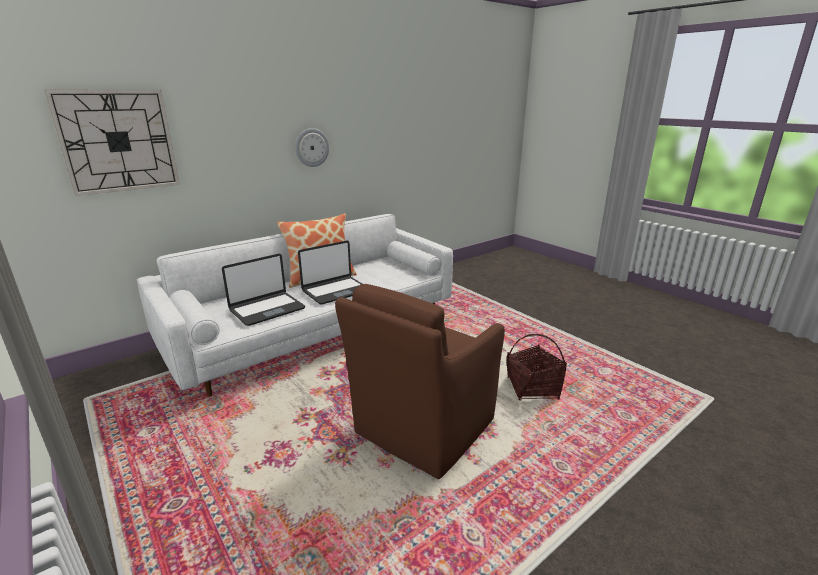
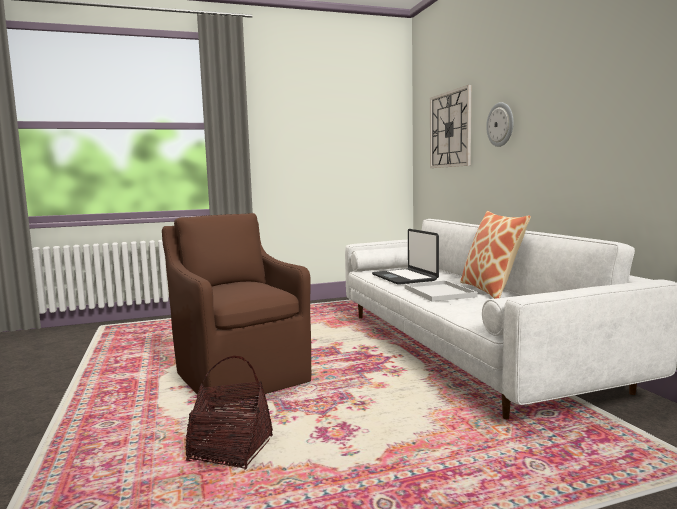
camera: 110 degrees right, 15 degrees down
(311, 147) = (571, 127): wall clock -> wall clock (500, 124)
(335, 291) = (440, 292): laptop -> white tray

